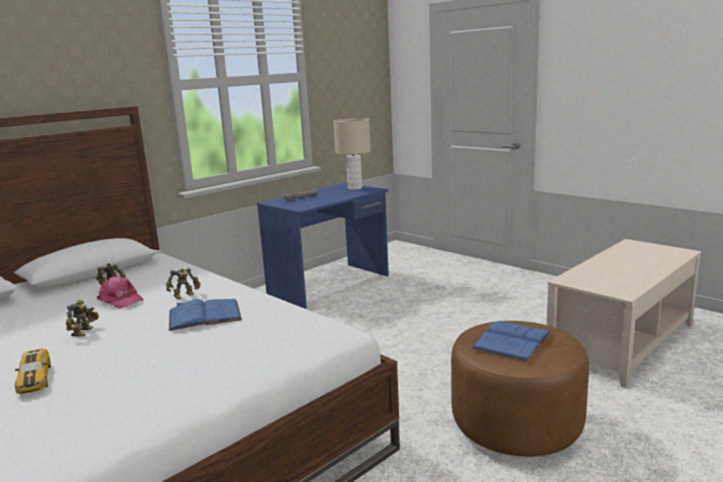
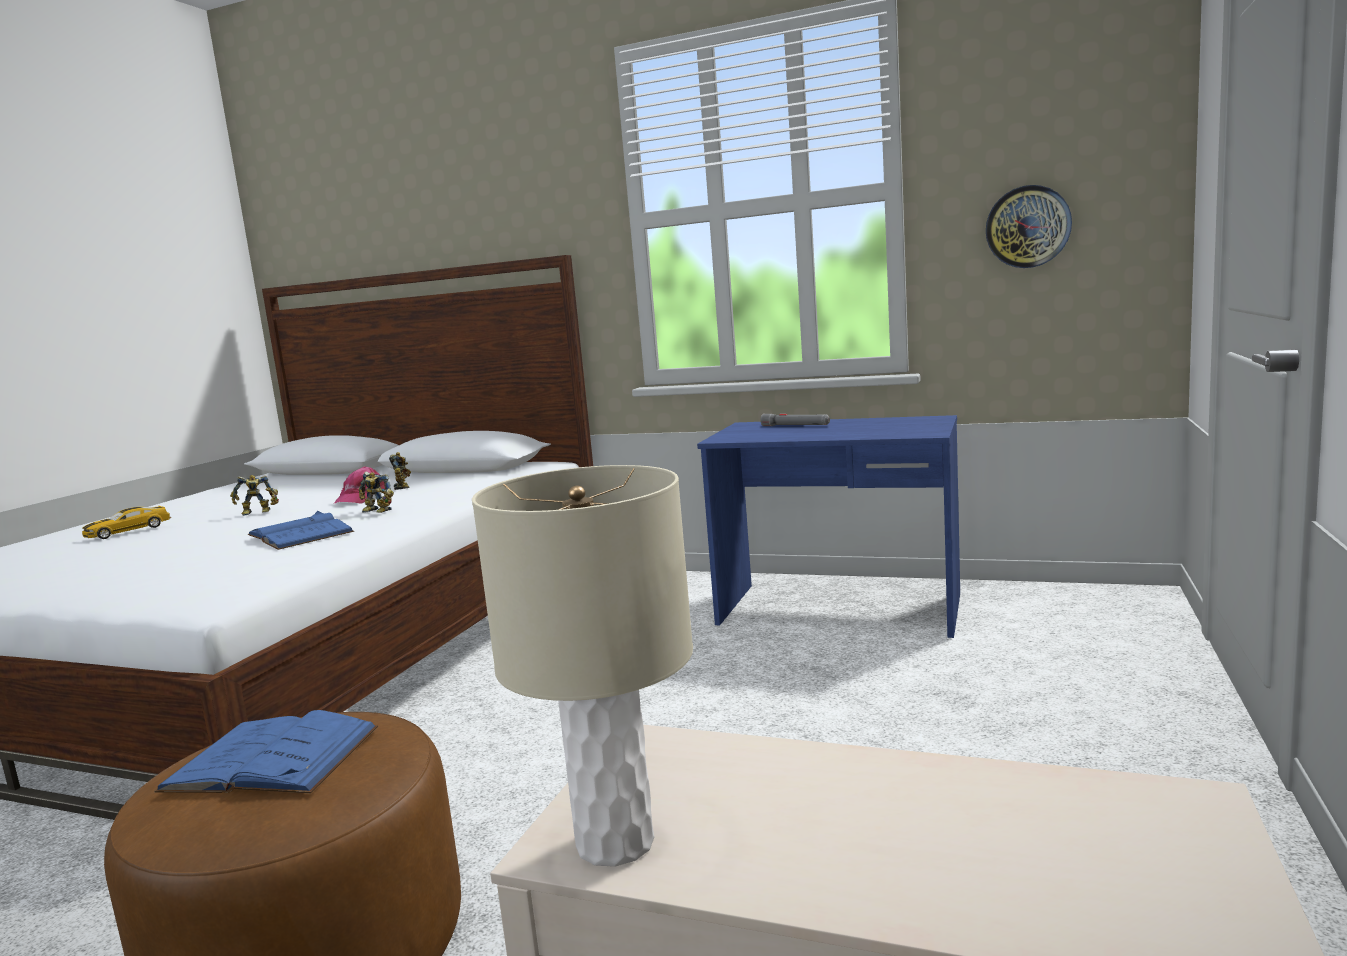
camera: 65 degrees right, 5 degrees down
(348, 97) = (1028, 227): none -> wall clock
(355, 188) = (918, 426): beige table lamp -> beige table lamp (616, 843)

